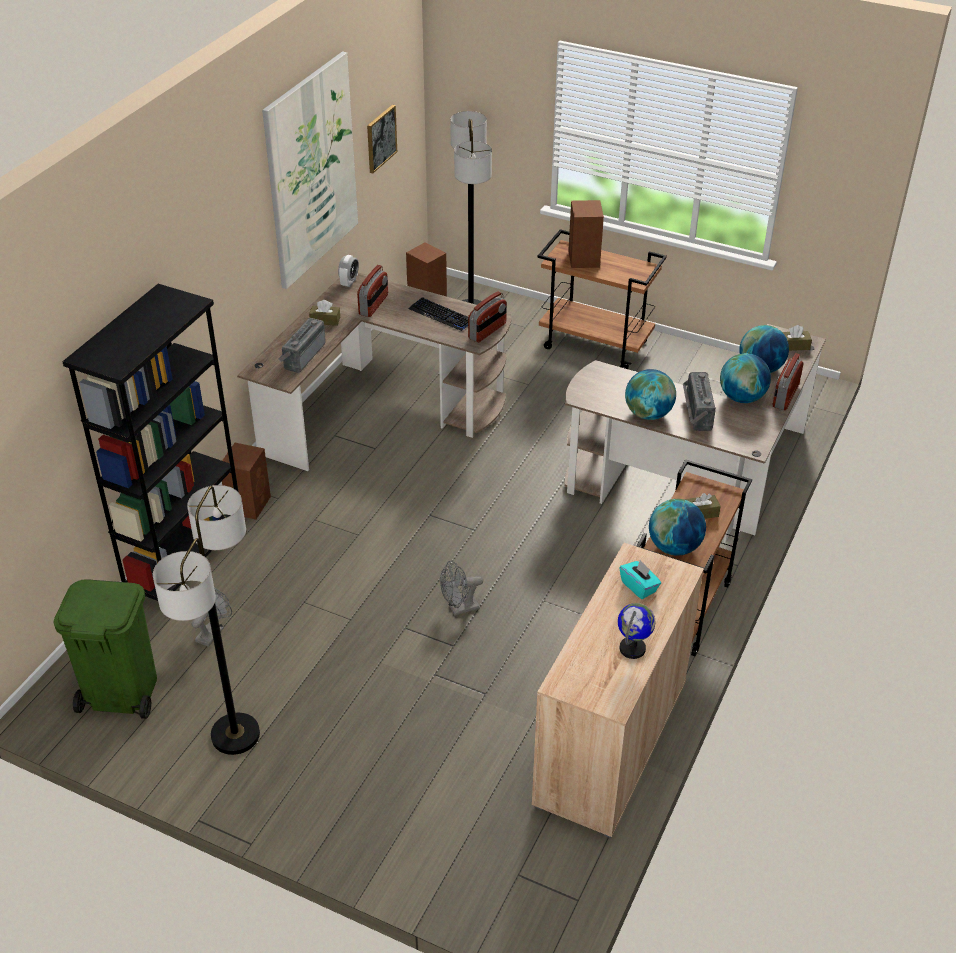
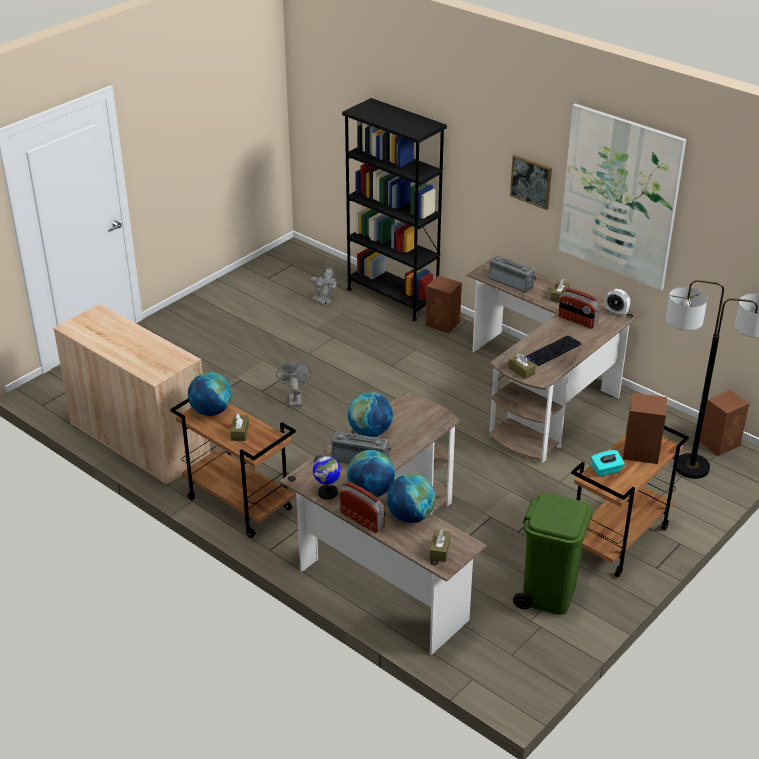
camera: 105 degrees right, 5 degrees down
(120, 692) = (291, 271): green trash can -> green trash can (548, 593)
(235, 735) = (236, 304): floor lamp -> none
(381, 138) = (724, 258): picture -> picture (531, 181)
(487, 331) = (521, 371): radio -> brown tissue box
(632, 649) = (106, 342): globe -> globe (327, 493)
(639, 587) = (155, 355): turquoise tissue box -> turquoise tissue box (606, 470)

